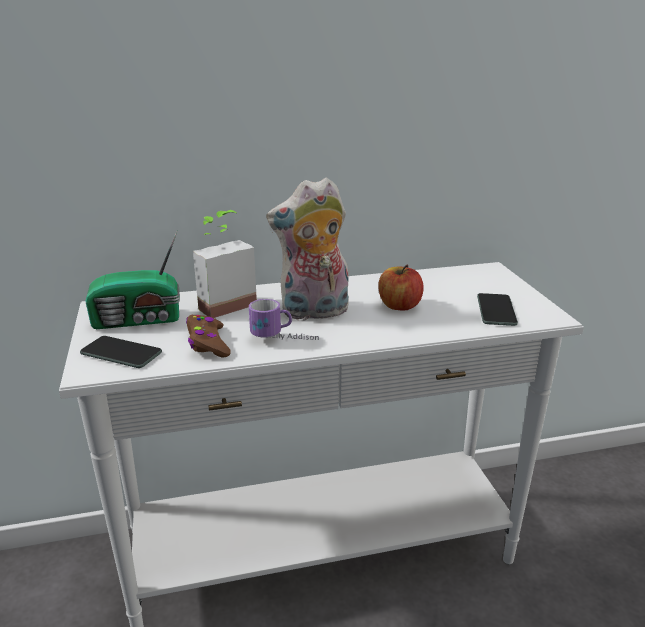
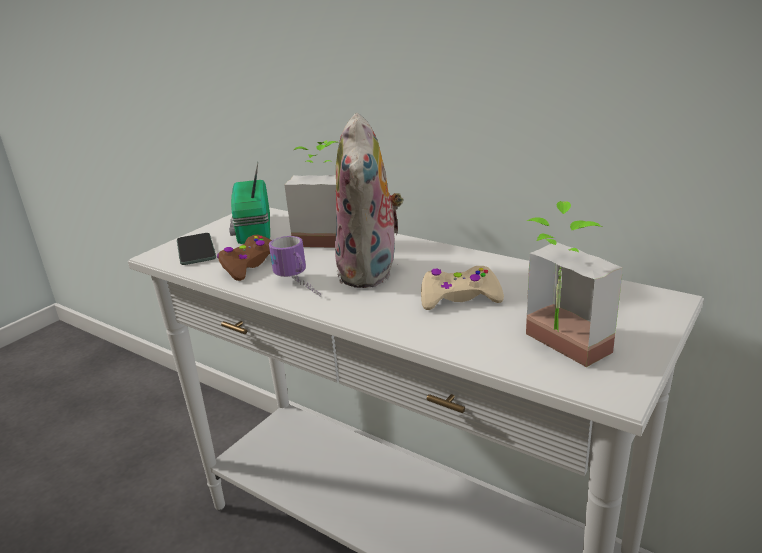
camera: 50 degrees right, 0 degrees up
(139, 320) = (252, 230): radio -> radio turned 45 degrees clockwise
(314, 312) = (372, 272): plush toy -> plush toy turned 120 degrees counterclockwise
(399, 306) = (459, 298): apple -> beige game controller
(496, 310) = (556, 348): phone -> potted plant

